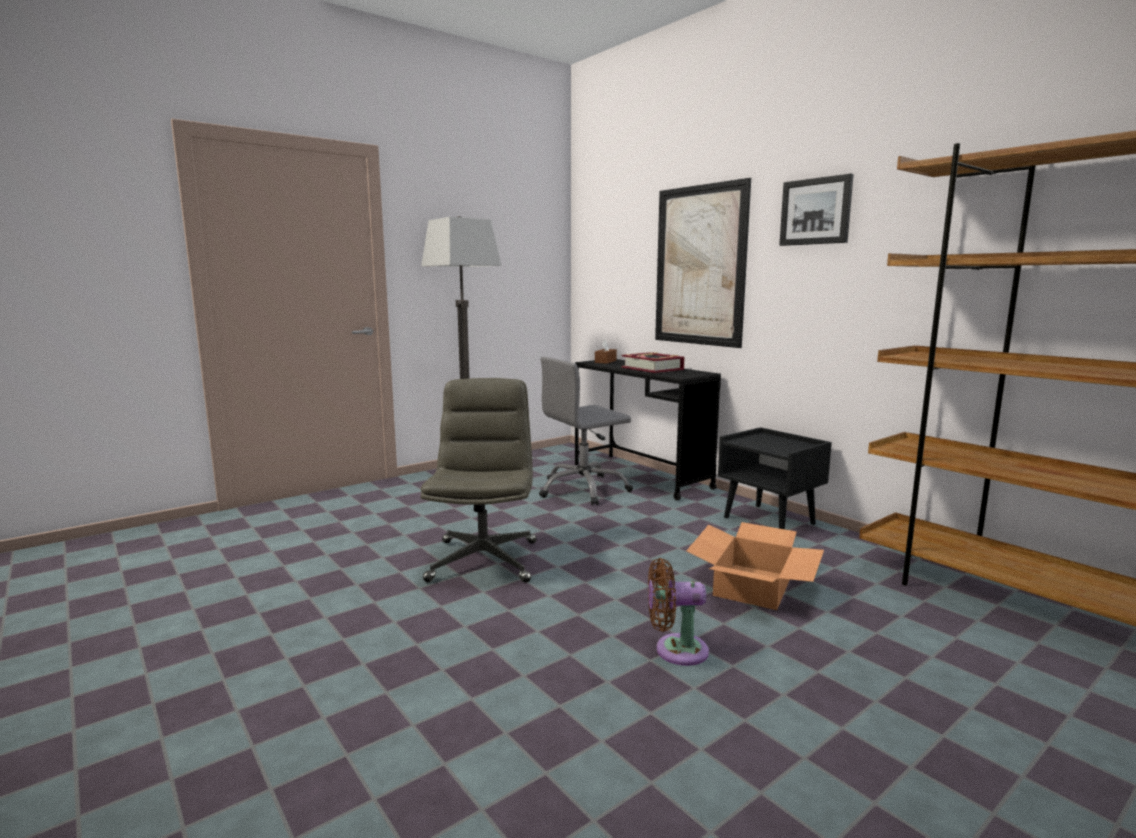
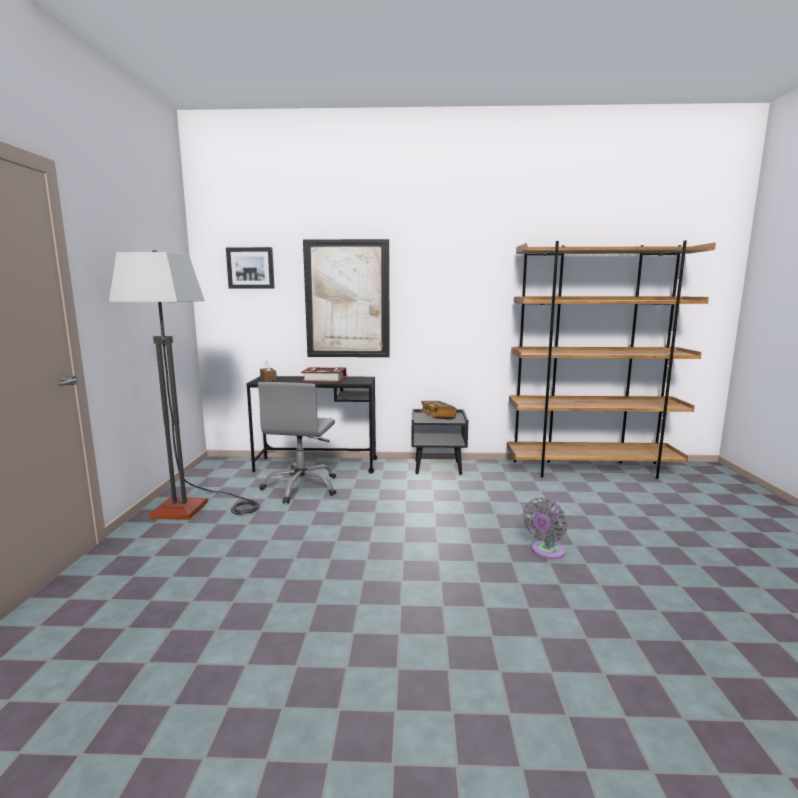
camera: 50 degrees left, 0 degrees up
(483, 560) = (352, 562): grey office chair -> none
(675, 650) = (546, 552): brown fan -> grey fan
(753, 586) = (503, 504): cardboard box -> none
(771, 443) = (437, 417): none -> book
(816, 211) = (440, 266): picture -> picture (250, 268)

